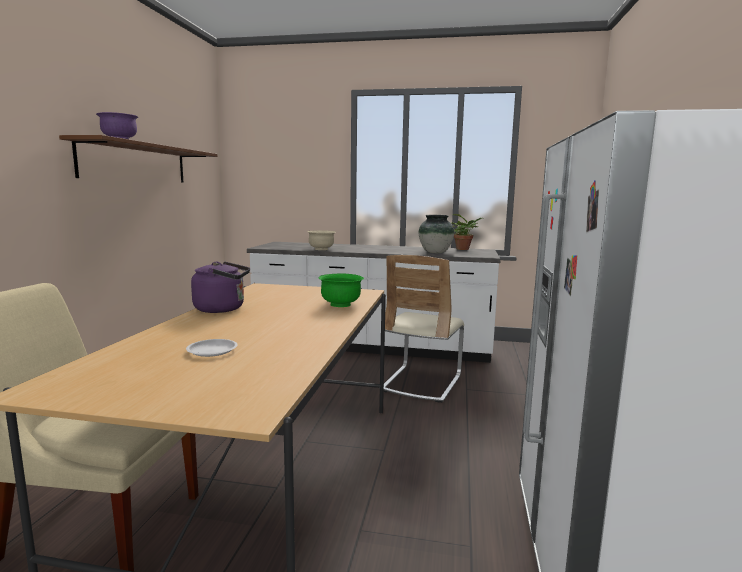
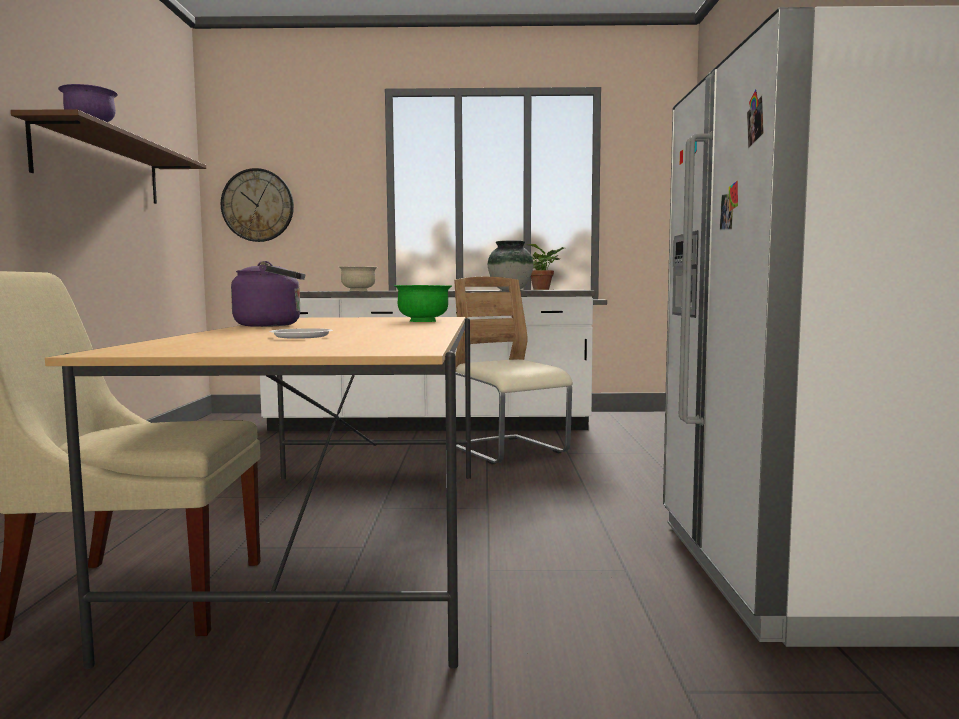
camera: 10 degrees left, 5 degrees down
(259, 177) = (257, 205): none -> wall clock
(421, 383) = (509, 451): beige chair -> beige chair turned 135 degrees clockwise

